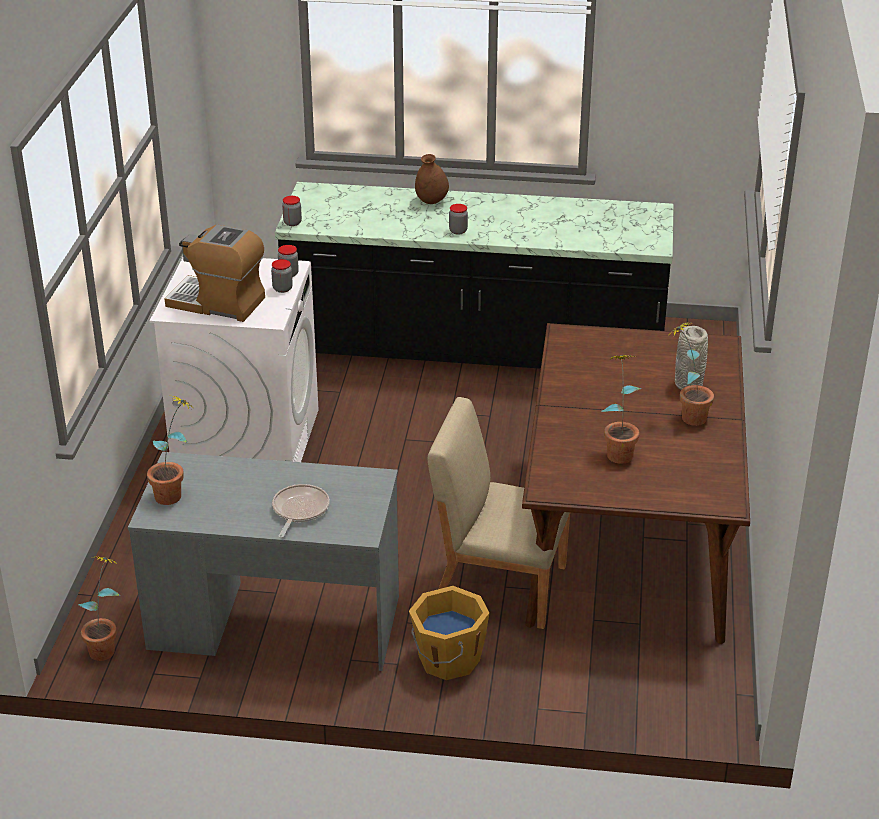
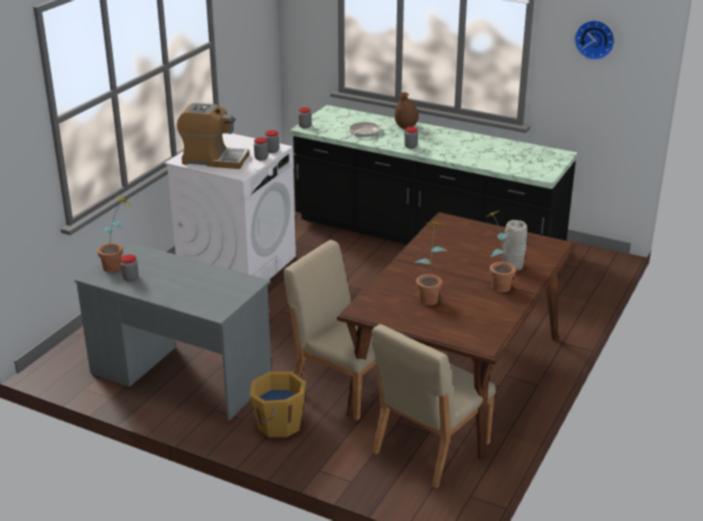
camera: 20 degrees right, 5 degrees down
(106, 646) = (68, 366): potted plant -> none
(206, 507) = (130, 278): none -> jar
(217, 303) = (214, 159): coffee machine -> coffee machine turned 150 degrees clockwise
(299, 510) = (187, 291): frying pan -> frying pan (363, 133)
(653, 644) = (429, 448): none -> beige chair
(683, 52) = (595, 39): none -> wall clock

